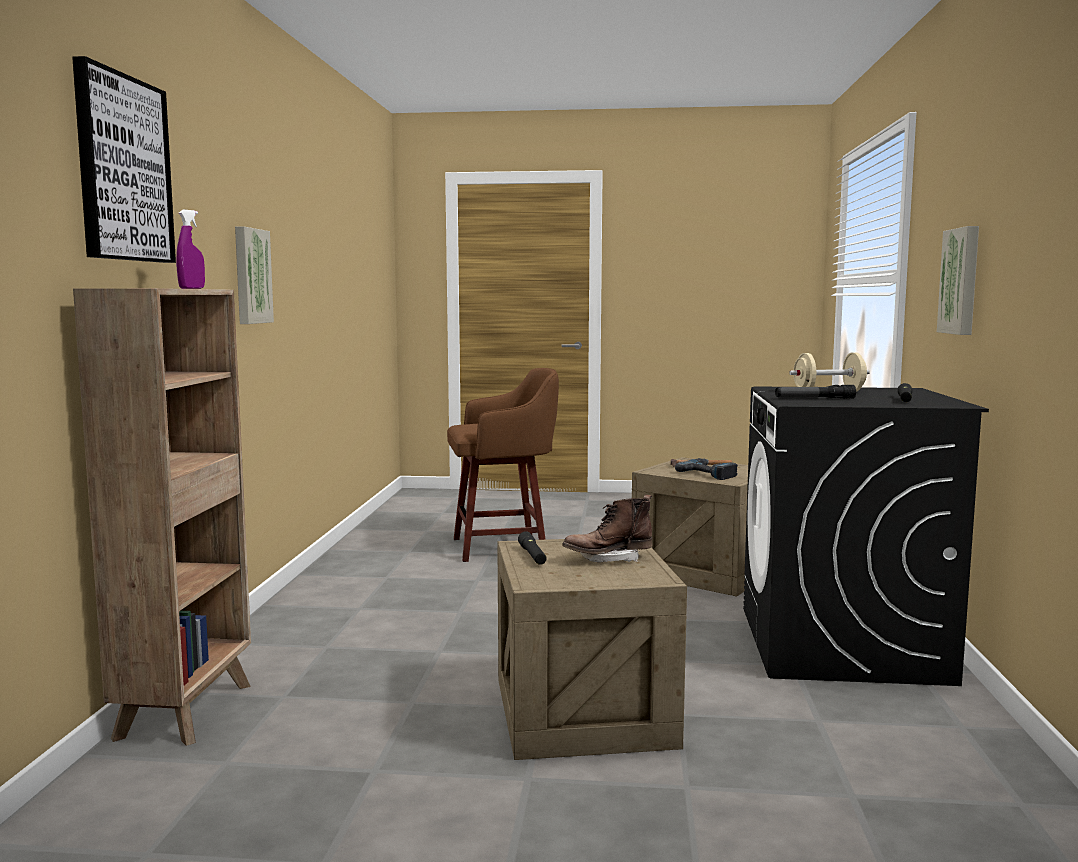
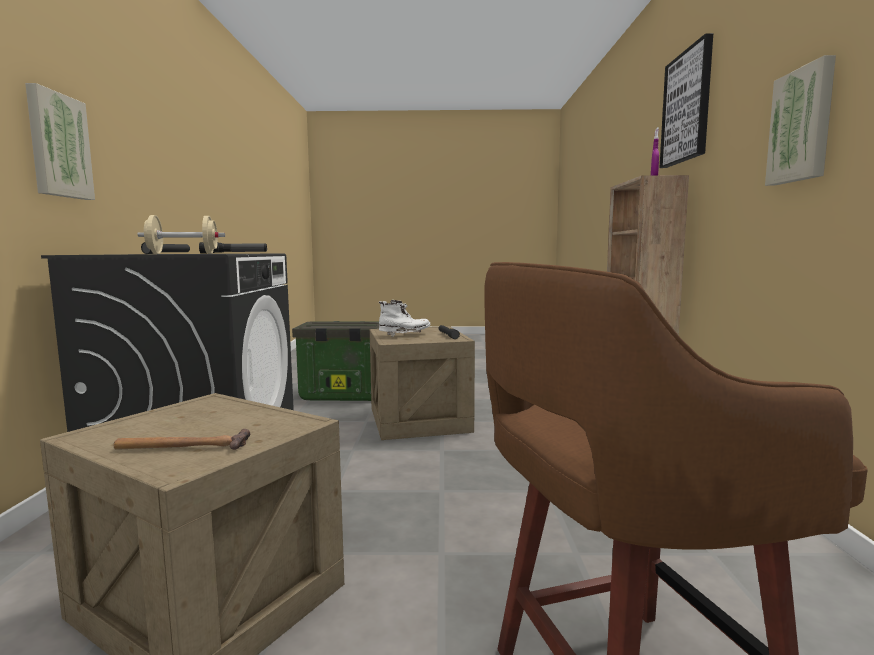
camera: 175 degrees right, 0 degrees up
(608, 559) = (404, 335): brown boot -> white boot
(709, 474) = (212, 418): power drill -> none
(778, 813) = (344, 394): none -> storage box

